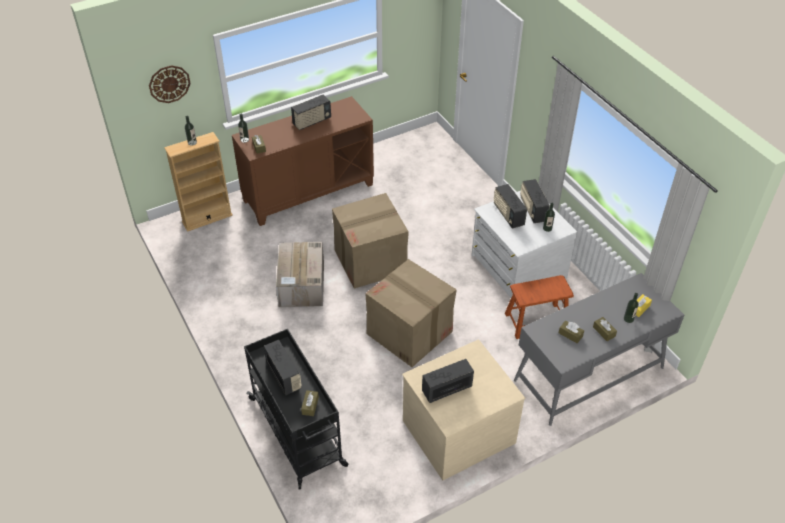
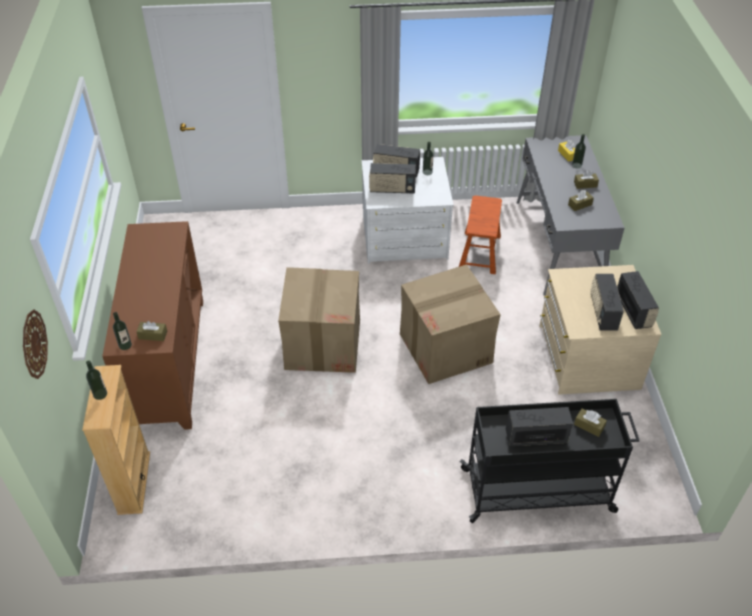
camera: 65 degrees left, 0 degrees up
(302, 284) = (320, 417): cardboard box -> none
(312, 121) = (145, 272): radio -> radio (633, 311)

